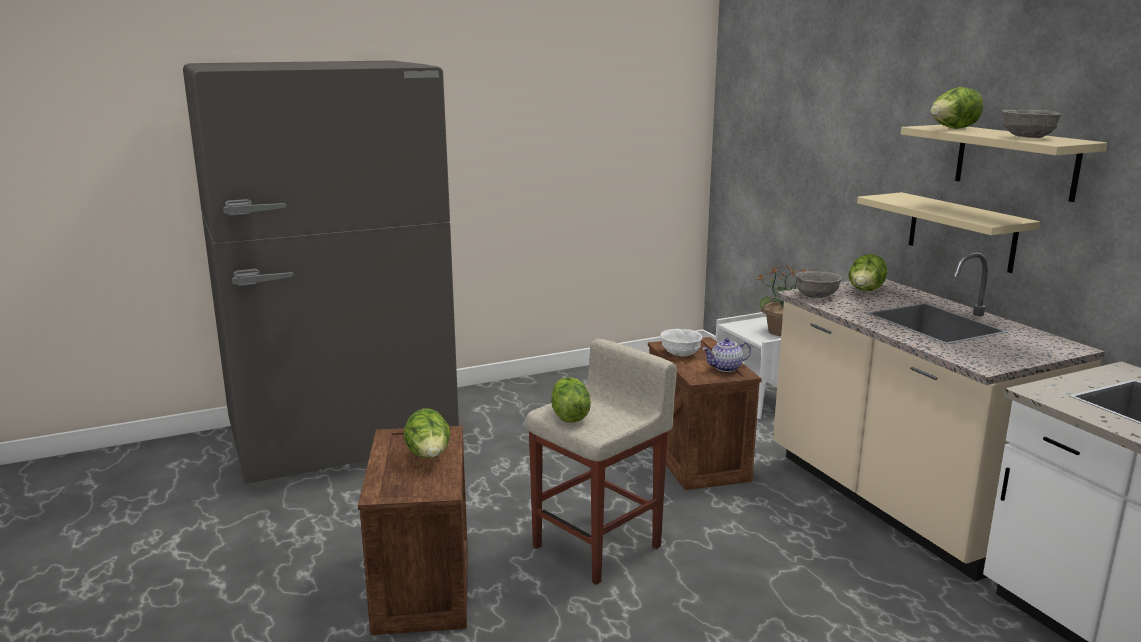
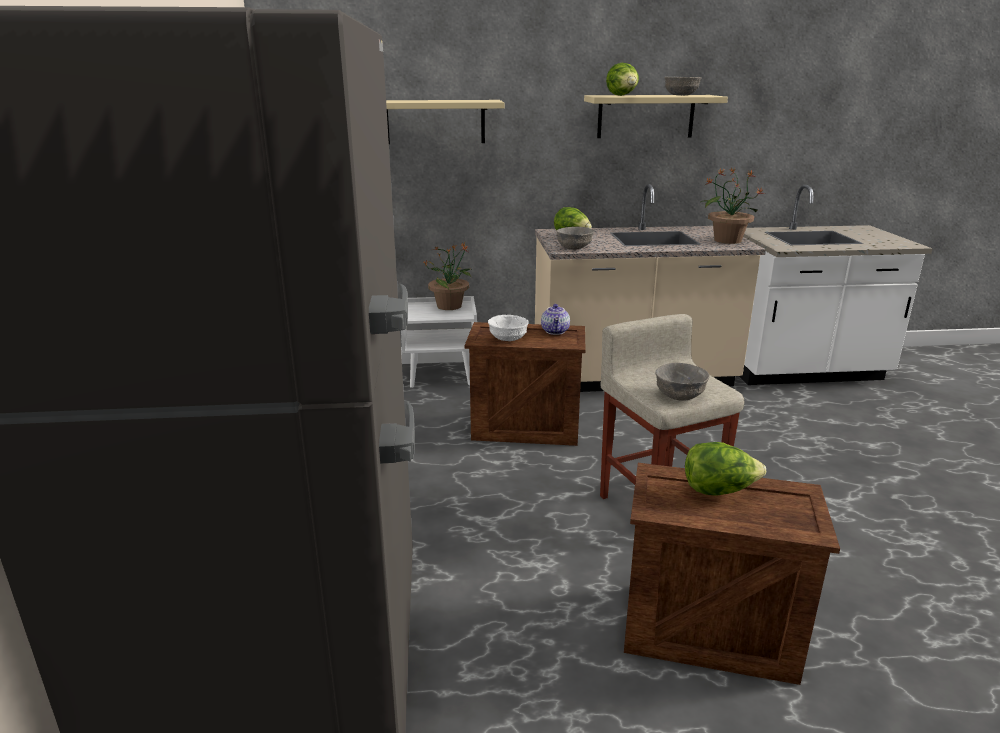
camera: 70 degrees left, 5 degrees up
(569, 416) = (680, 395): lettuce -> grey bowl
(961, 232) = (605, 175): beige shelf -> beige shelf (435, 122)
(999, 355) = (726, 240): none -> potted plant

